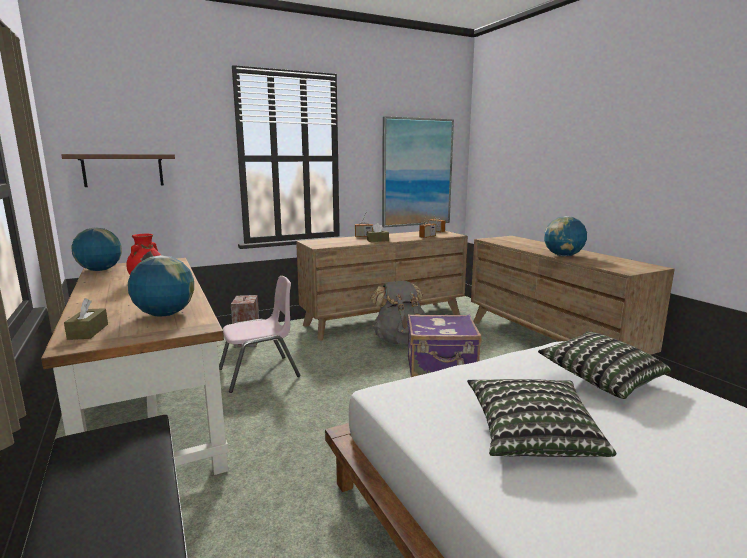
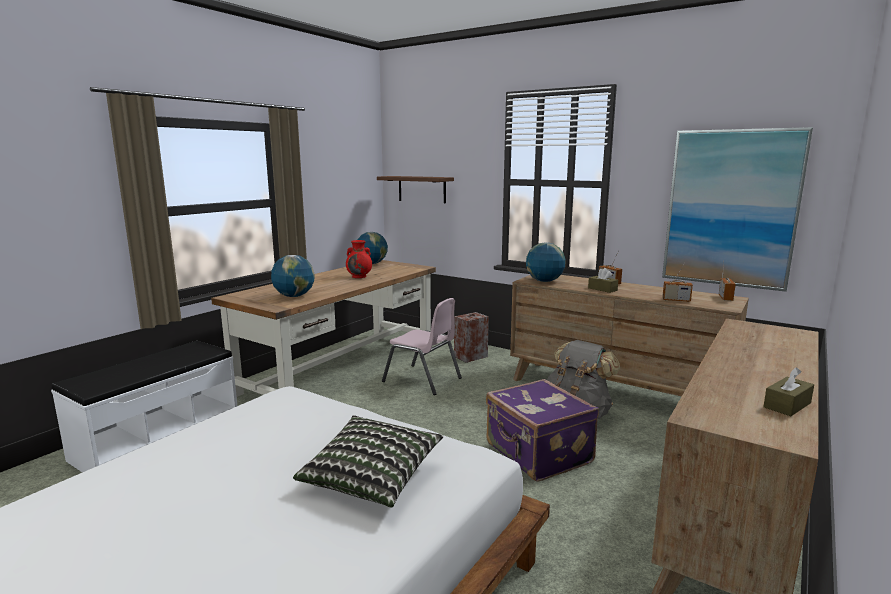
camera: 60 degrees right, 0 degrees up
(88, 331) = (253, 293): brown tissue box -> brown tissue box (787, 405)
(532, 436) = (234, 456): pillow -> none
(563, 256) = (724, 372): globe -> globe (544, 281)

